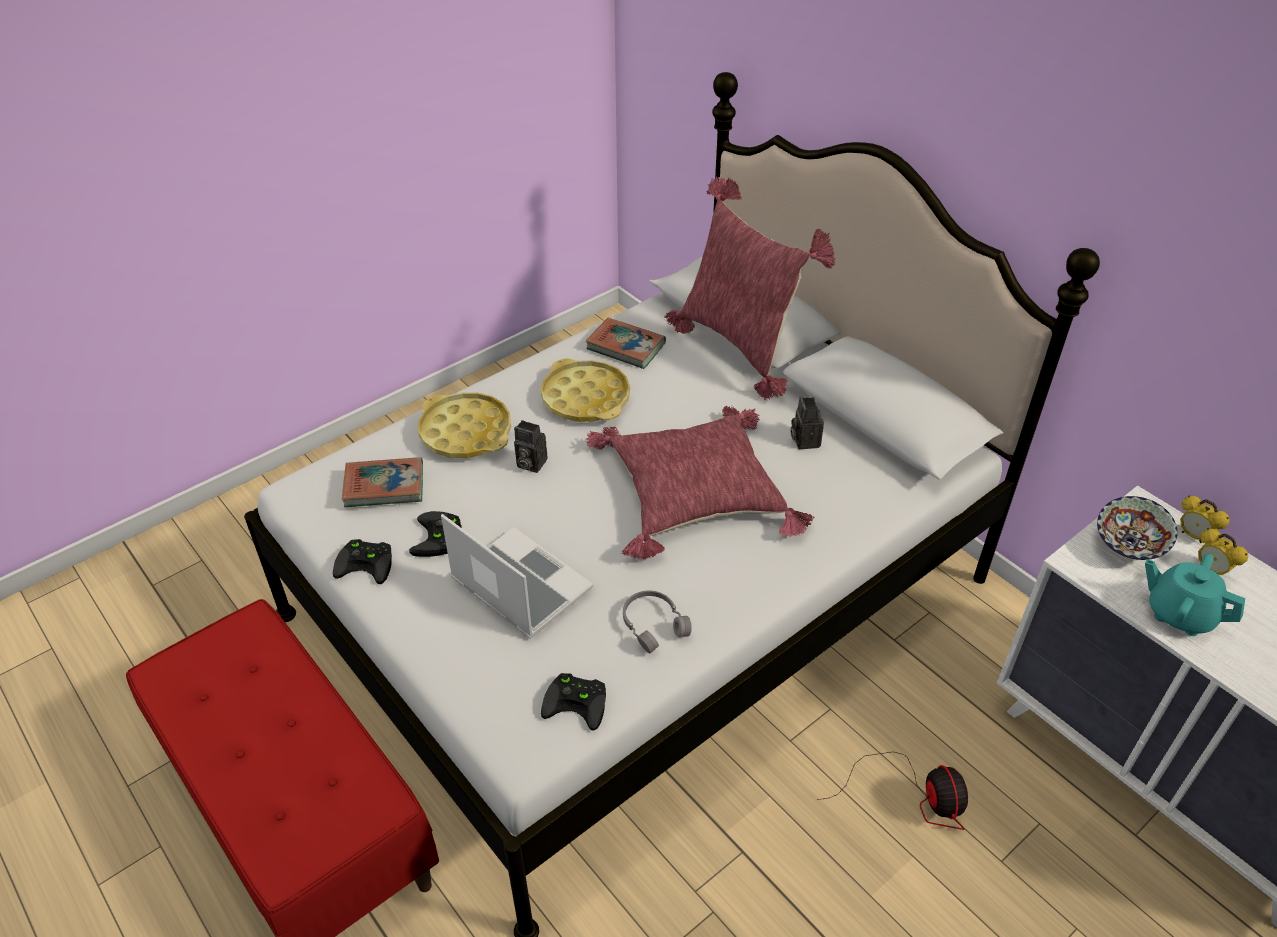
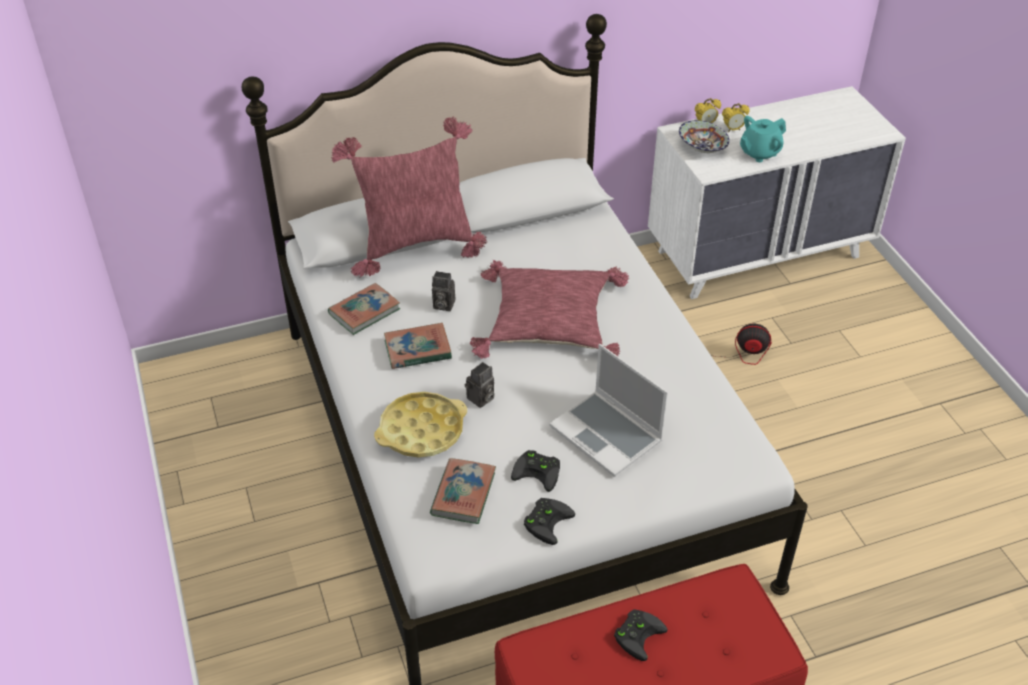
camera: 70 degrees left, 0 degrees up
(518, 585) = (607, 434): laptop -> laptop turned 105 degrees counterclockwise
(578, 702) = (726, 426): black game controller -> black game controller (638, 634)
(586, 398) = (417, 350): yellow tray -> book
(653, 624) = (673, 372): grey headphones -> none
(804, 440) = (528, 251): camera -> camera (442, 305)

